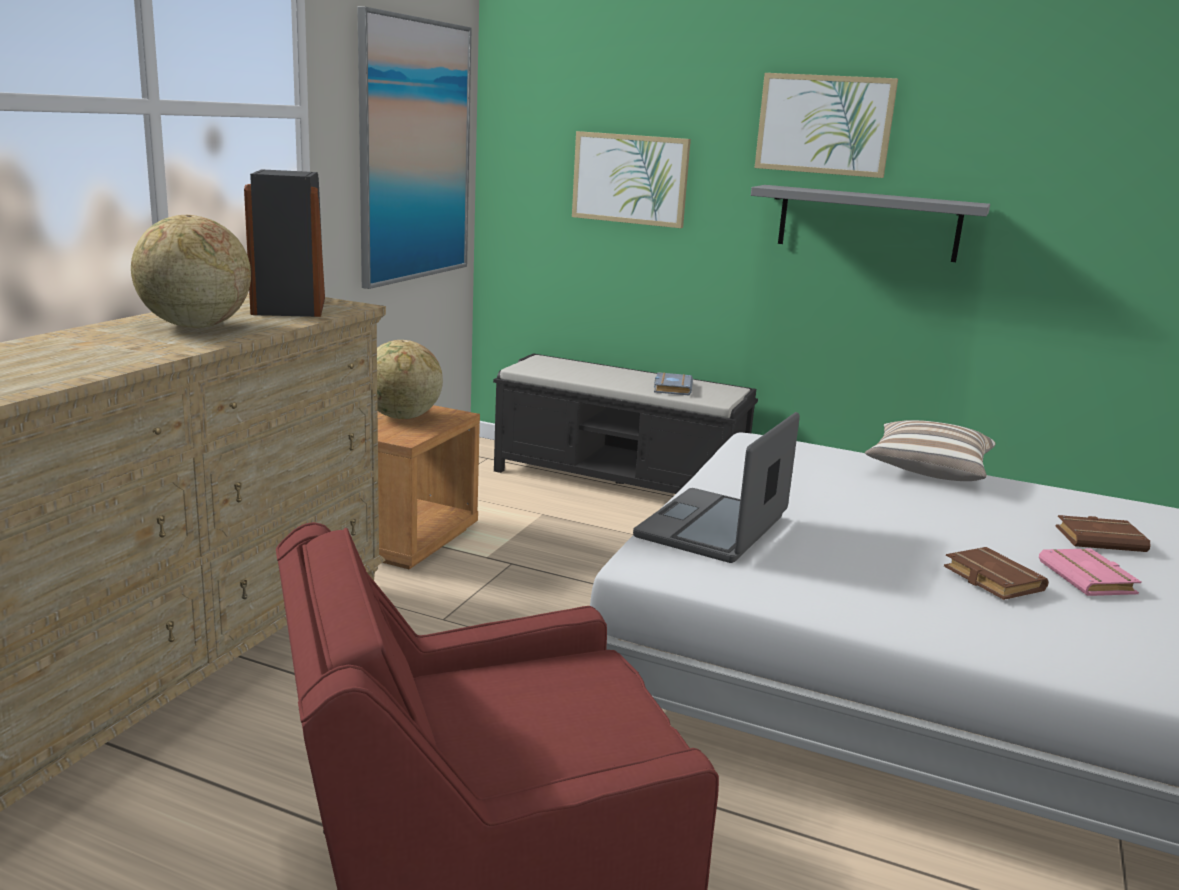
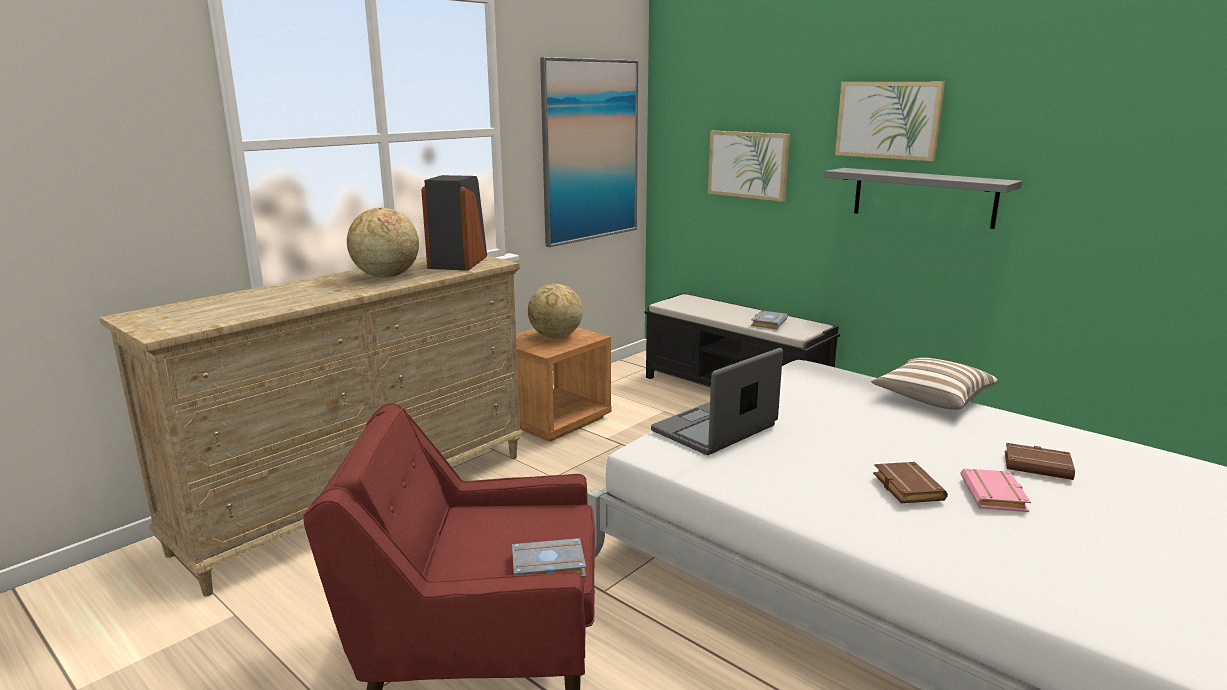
camera: 20 degrees right, 0 degrees up
(623, 749) = (547, 568): none -> grey book

